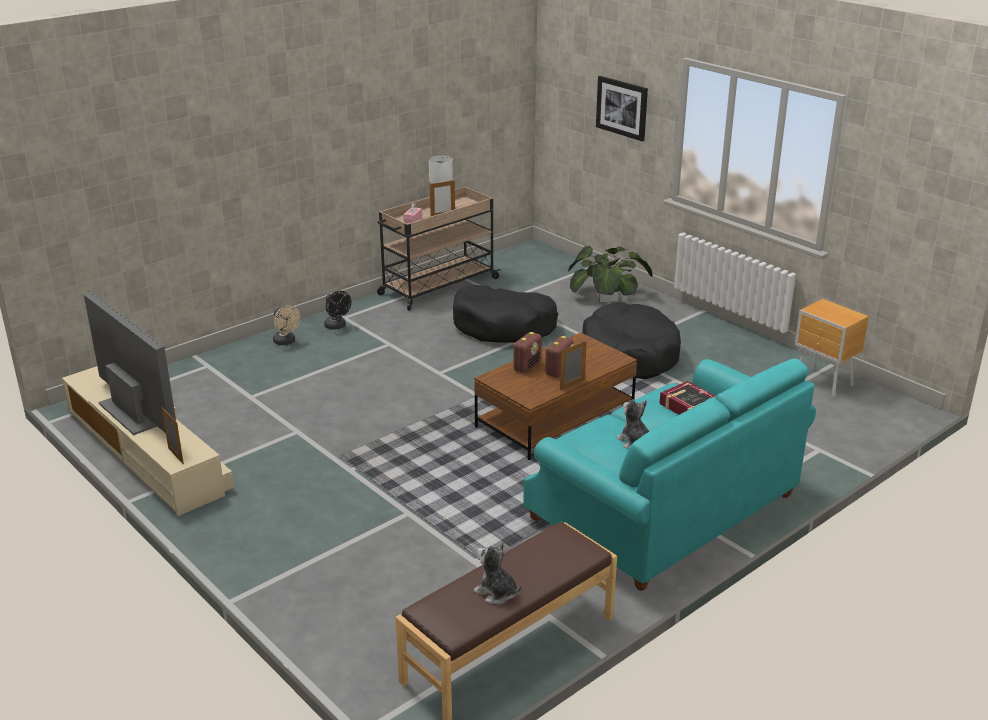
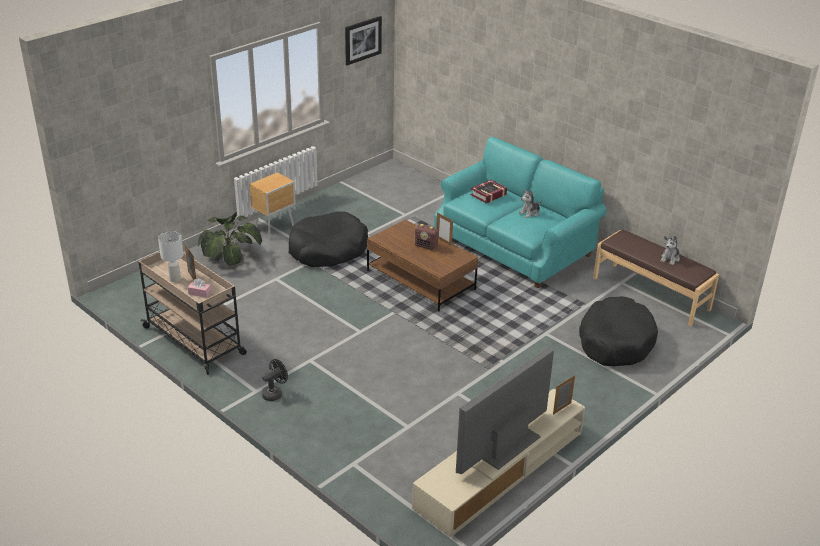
camera: 95 degrees left, 5 degrees up
(286, 342) = (305, 420): beige fan -> none
(504, 326) = (280, 303): black dog bed -> black dog bed (615, 341)
(527, 366) = (421, 258): radio -> none
(622, 108) = (163, 123): picture -> picture (362, 40)
(823, 383) = (365, 187): brown nightstand -> brown nightstand (275, 228)

